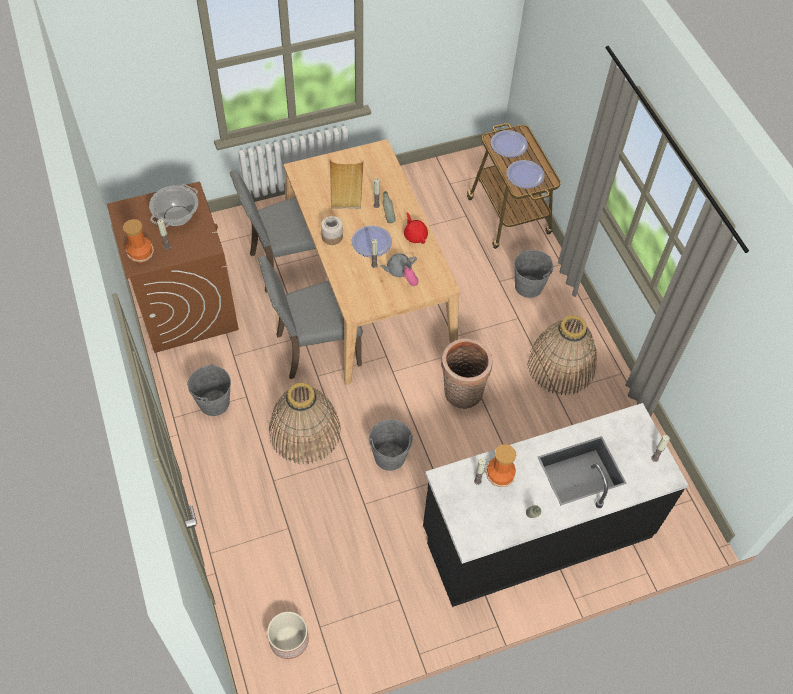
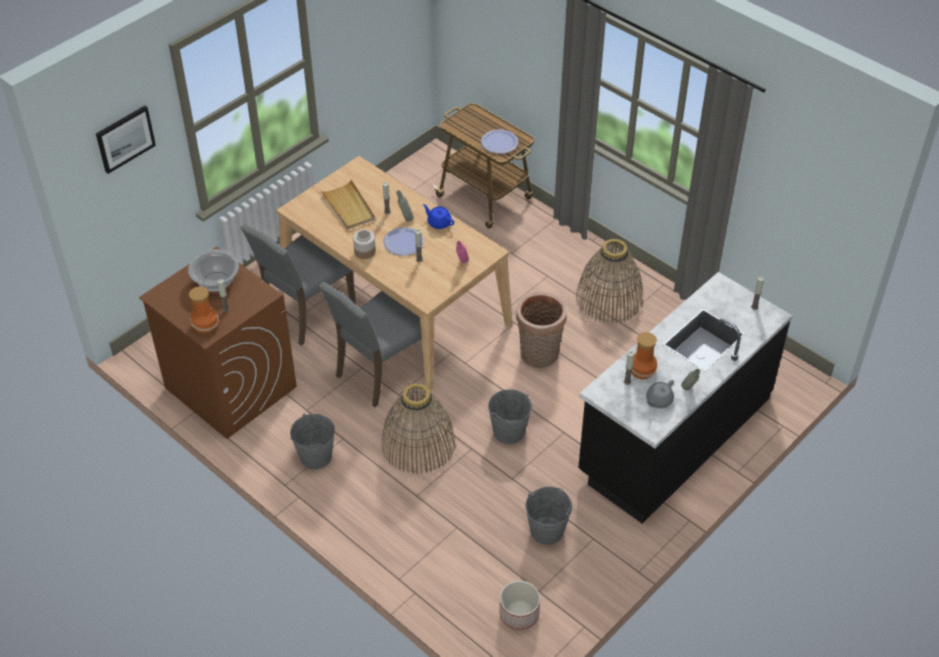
camera: 25 degrees left, 10 degrees down
(134, 54) = (125, 138): none -> picture
(398, 269) = (443, 255): grey teapot -> grey teapot (658, 400)
(415, 235) = (439, 223): red teapot -> blue teapot
(508, 144) = (468, 123): plate -> none
(528, 286) = (539, 247): grey bucket -> grey bucket (547, 530)

